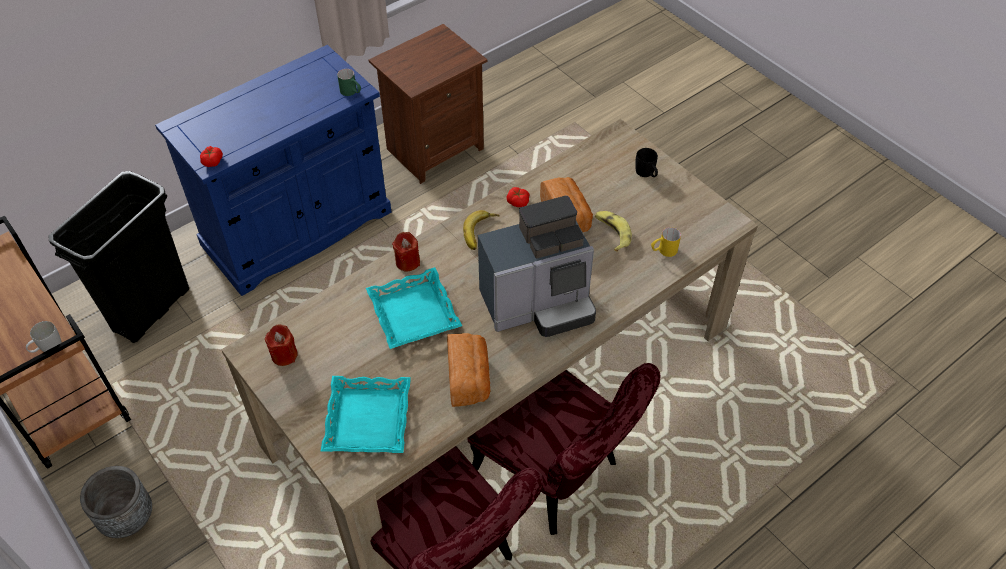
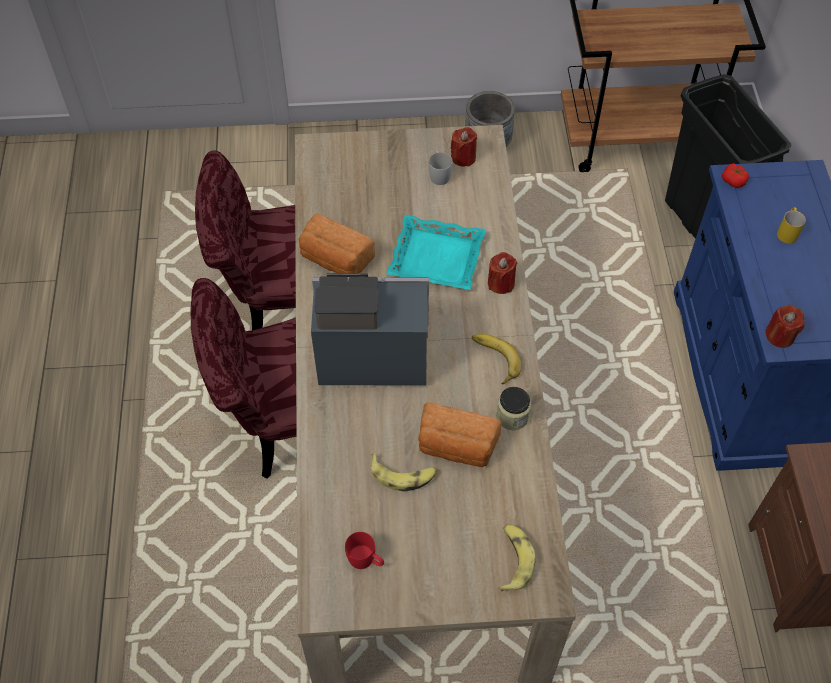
camera: 125 degrees right, 5 degrees up
(47, 348) = (595, 44): white mug -> white mug (439, 174)
(351, 92) = (780, 336): green mug -> red candle
(367, 419) = (356, 179): turquoise tray -> none
(518, 202) = (512, 416): tomato -> jar
(539, 304) = (368, 354): coffee machine -> coffee machine turned 75 degrees clockwise
(614, 156) = (513, 559): none -> banana
(646, 173) = (461, 574): black mug -> none
(663, 251) = (341, 505): yellow mug -> yellow mug (787, 231)
(684, 219) = (366, 560): none -> red mug

